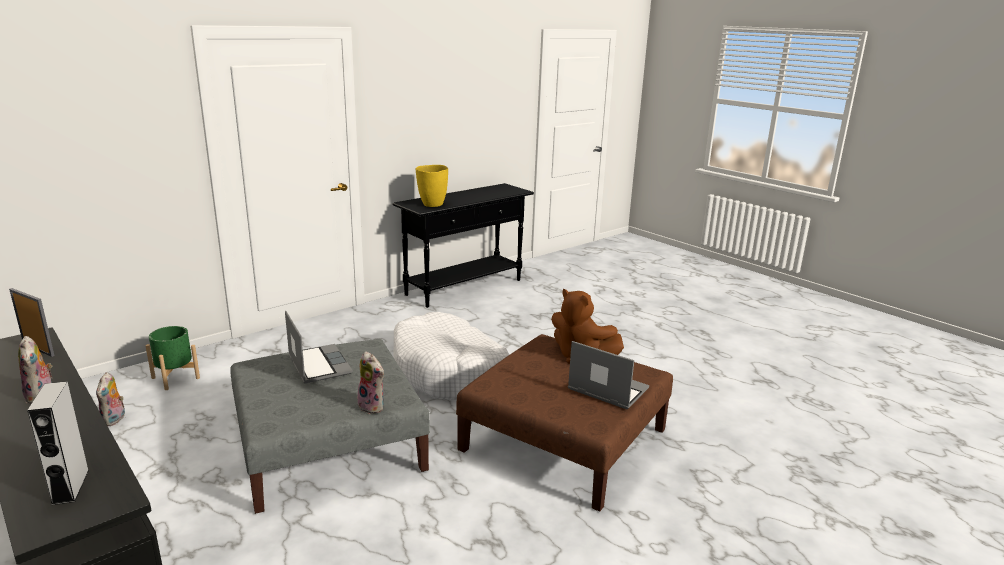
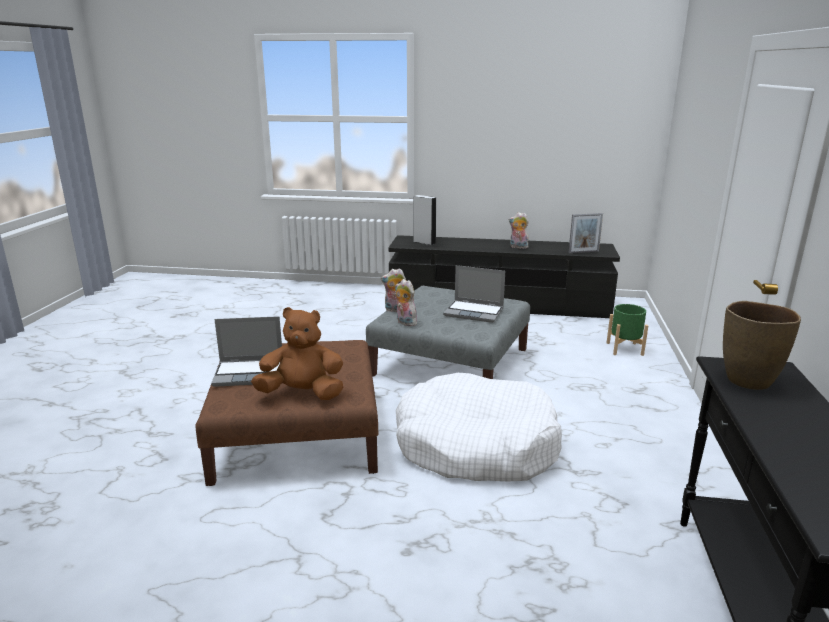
camera: 140 degrees right, 0 degrees up
(115, 420) = (579, 325): plush toy -> plush toy (405, 322)
(432, 204) = (747, 381): yellow vase -> brown vase

